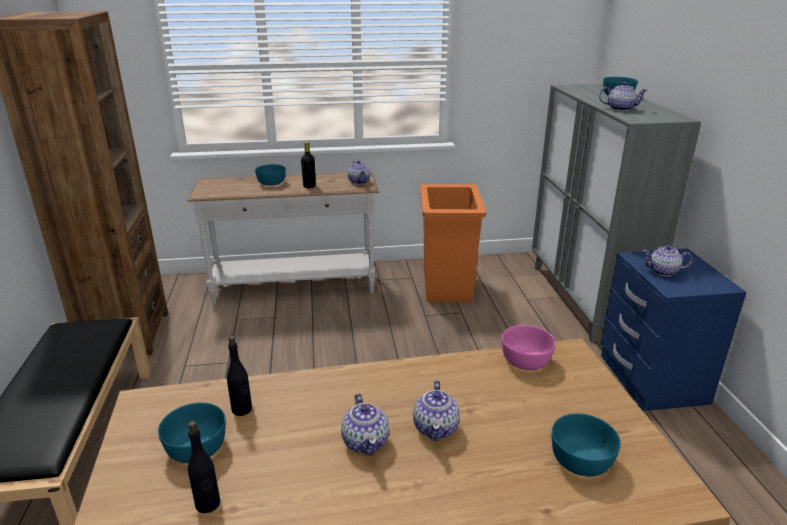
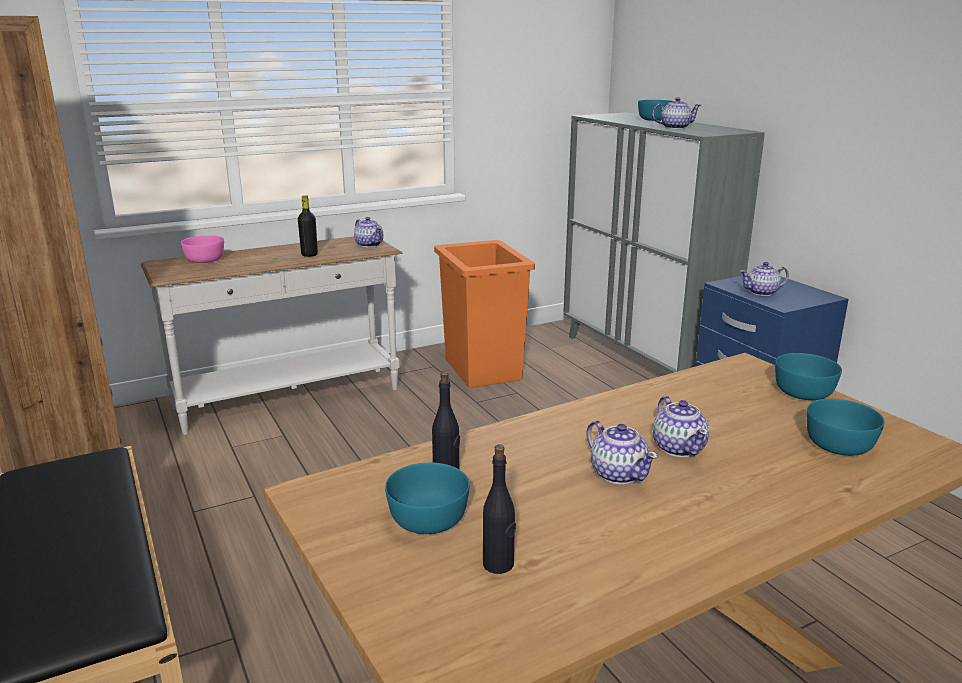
camera: 20 degrees left, 5 degrees down
(272, 182) = (254, 256): turquoise bowl -> turquoise bowl (803, 392)
(526, 360) = (712, 378): pink bowl -> pink bowl (205, 260)

